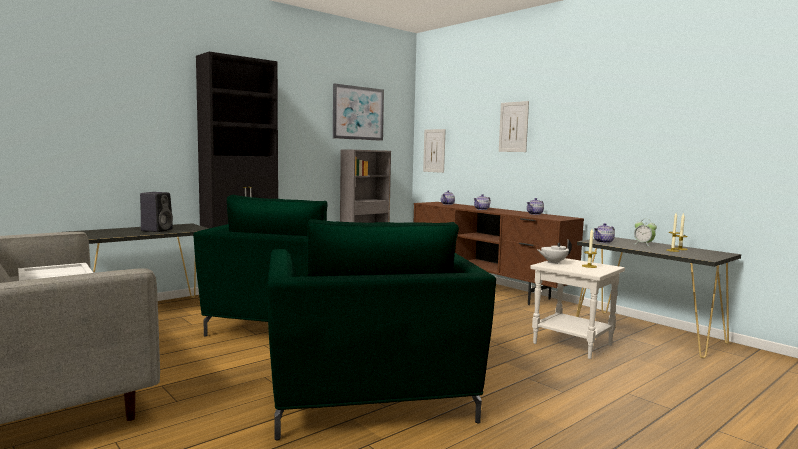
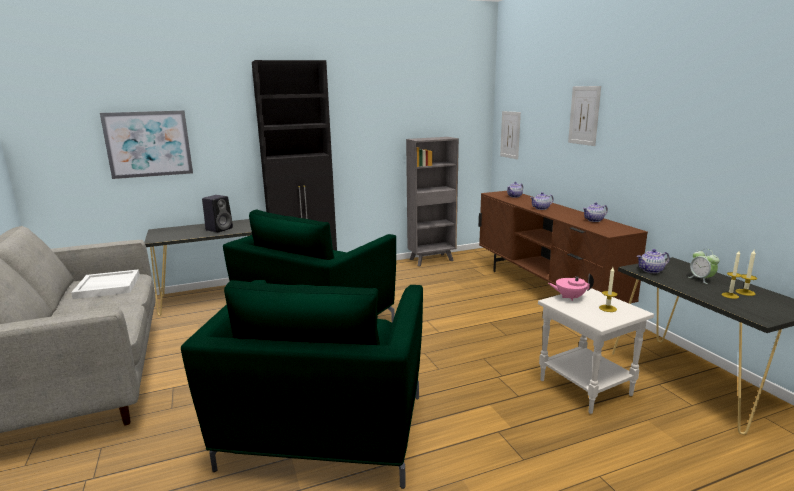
camera: 20 degrees right, 10 degrees up
(358, 113) = (426, 99): picture -> picture (148, 144)
(553, 262) = (569, 297): white teapot -> pink teapot

